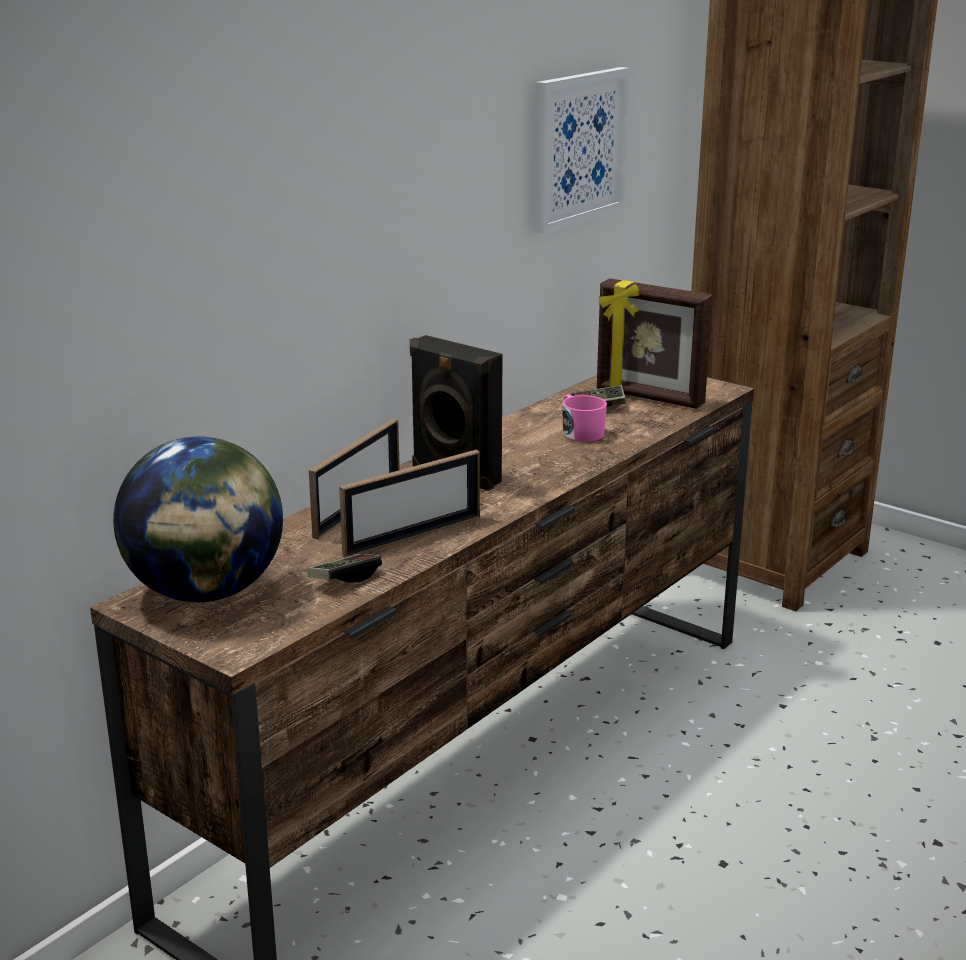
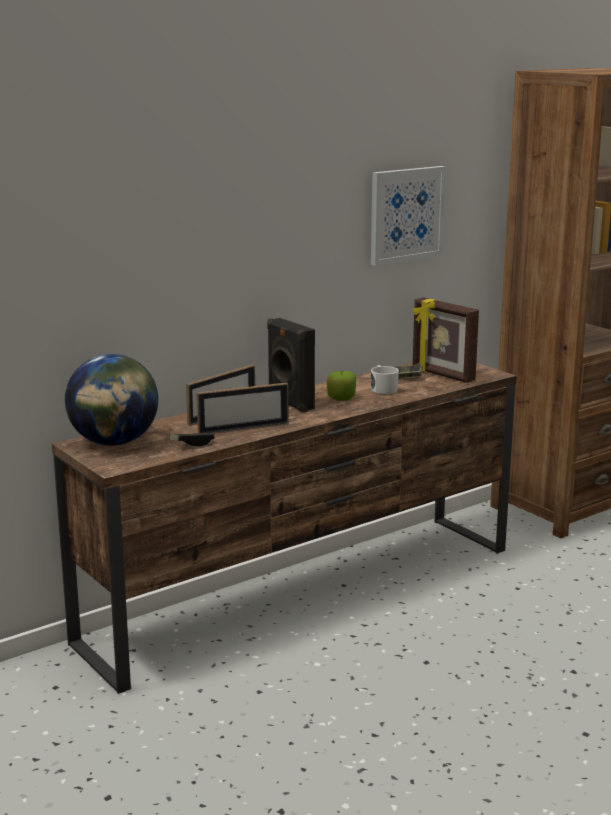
camera: 15 degrees right, 5 degrees down
(528, 456) = (341, 398): none -> apple
(580, 432) = (383, 389): pink mug -> white mug

